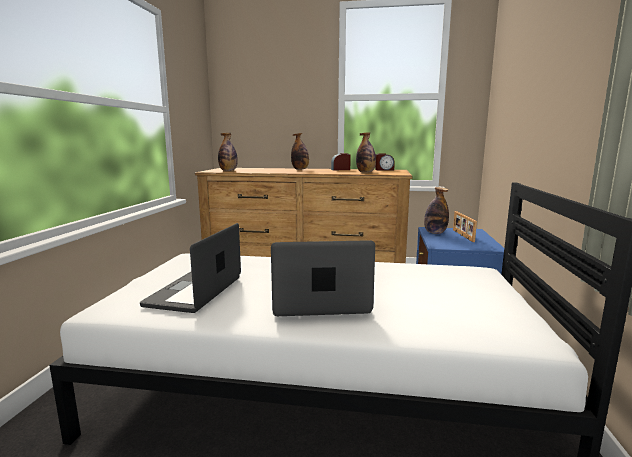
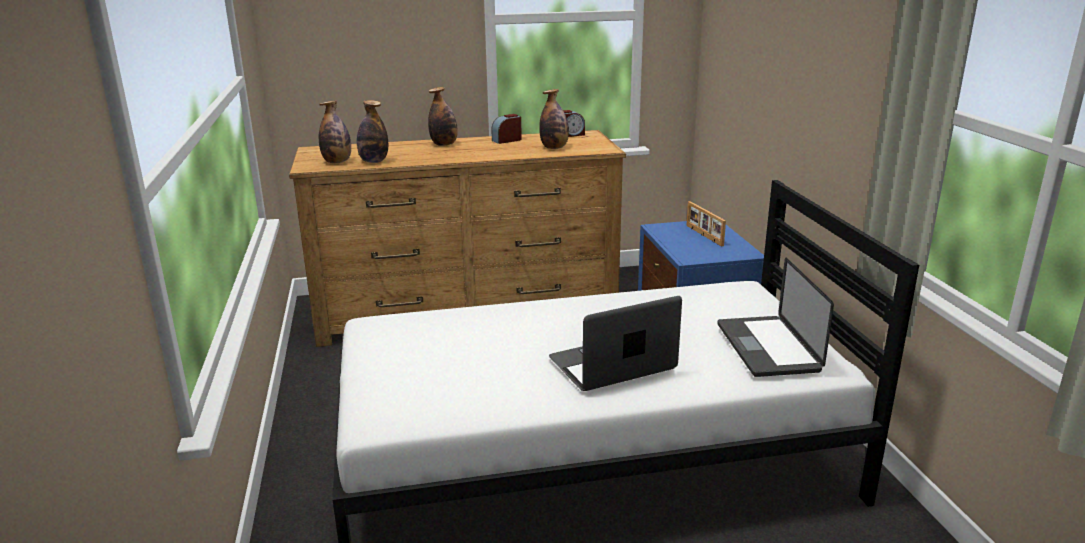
camera: 20 degrees left, 10 degrees up
(195, 291) = (454, 377): laptop -> laptop (767, 347)
(435, 233) = (668, 234): bottle -> bottle (374, 161)

